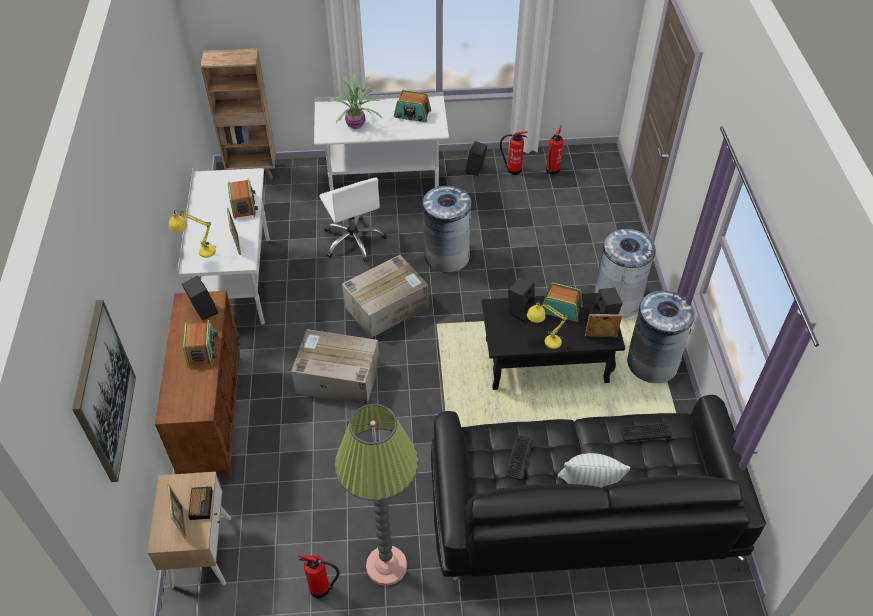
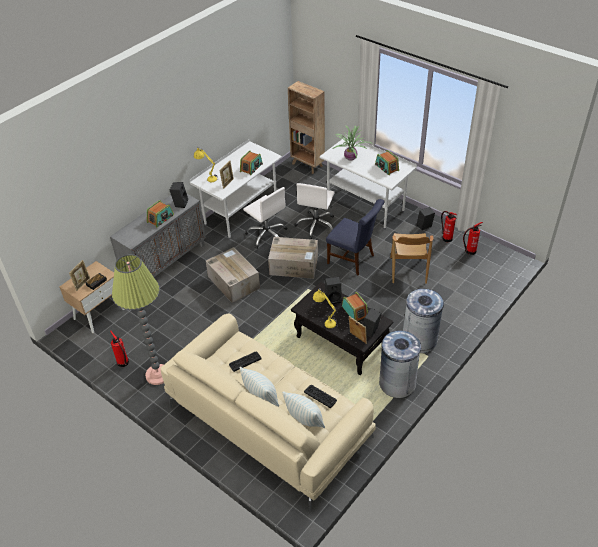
camera: 45 degrees right, 5 degrees down
(103, 391) = (64, 192): picture -> none
(212, 414) = (165, 262): brown cabinet -> grey cabinet
(308, 290) = (267, 235): none -> white office chair
(446, 256) = (353, 260): grey trash can -> blue chair
(517, 231) = (408, 270): none -> brown chair
(580, 512) = (267, 421): black sofa -> beige sofa
(664, 472) = (304, 420): none -> pillow

